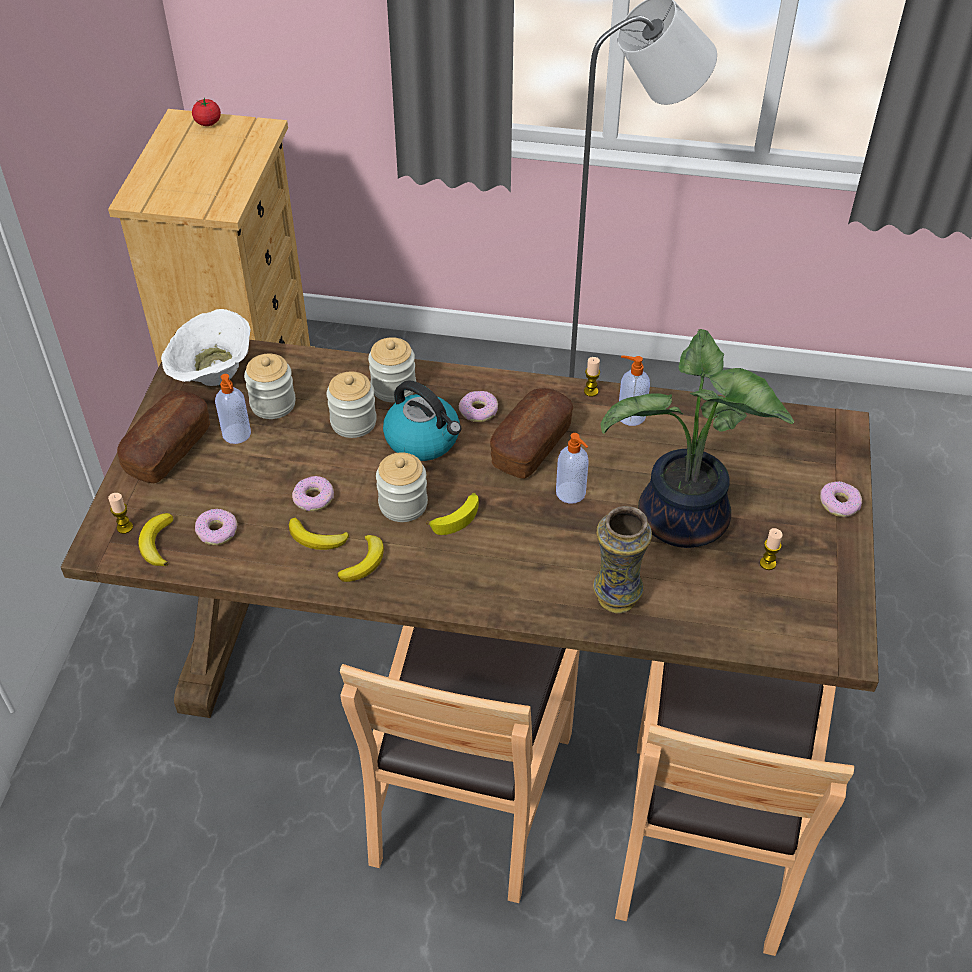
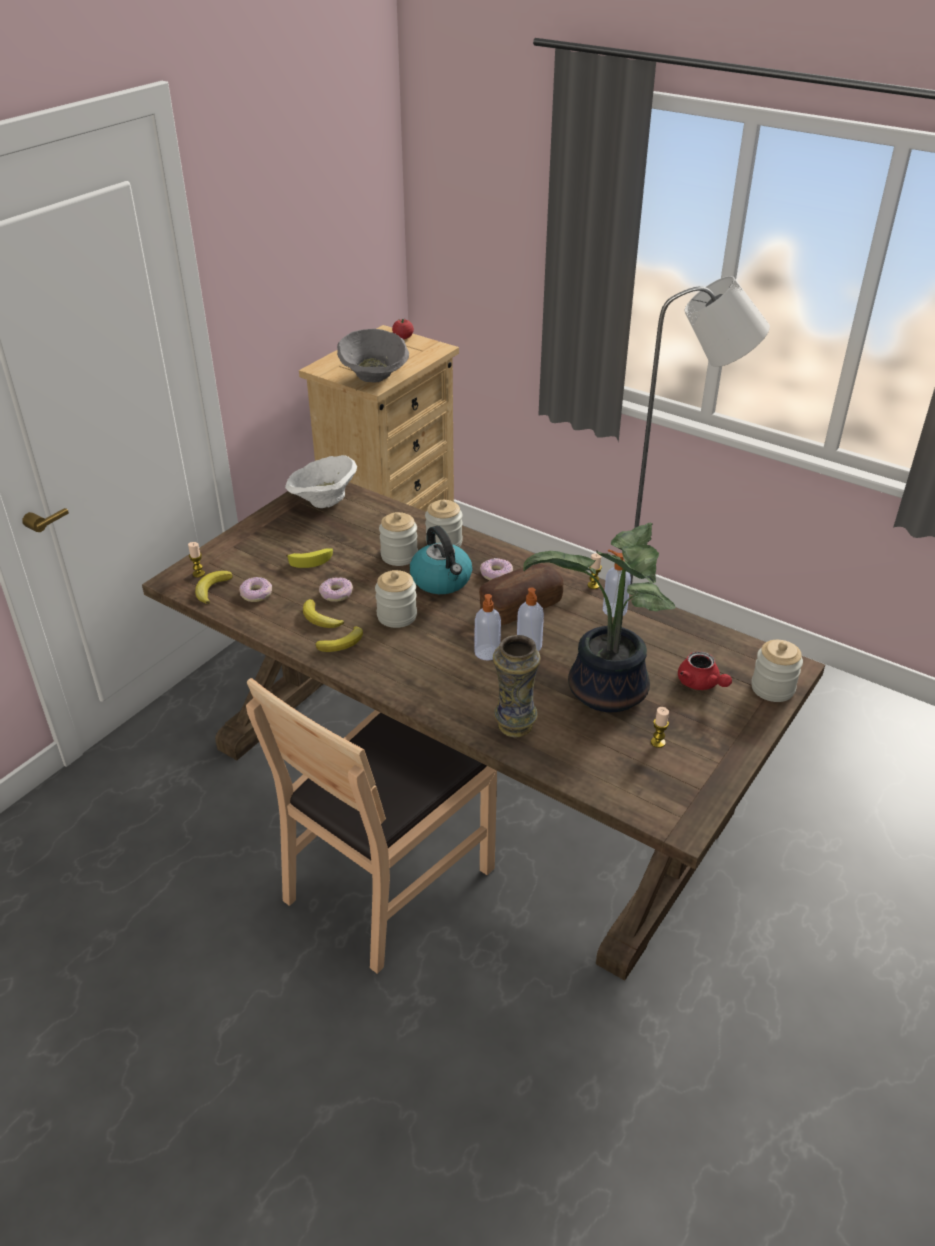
camera: 25 degrees right, 10 degrees down
(168, 449) = (261, 537): bread -> none
(215, 195) = (374, 377): none -> grey bowl
(237, 434) = (313, 541): soap dispenser -> soap dispenser (487, 653)
(273, 404) = (351, 529): jar -> jar (772, 688)
(456, 517) = (430, 636): banana -> banana (312, 560)
(707, 842) = (558, 992): brown chair -> none
(768, 477) = (701, 684): none -> red teapot
(839, 503) = (752, 720): donut -> none

